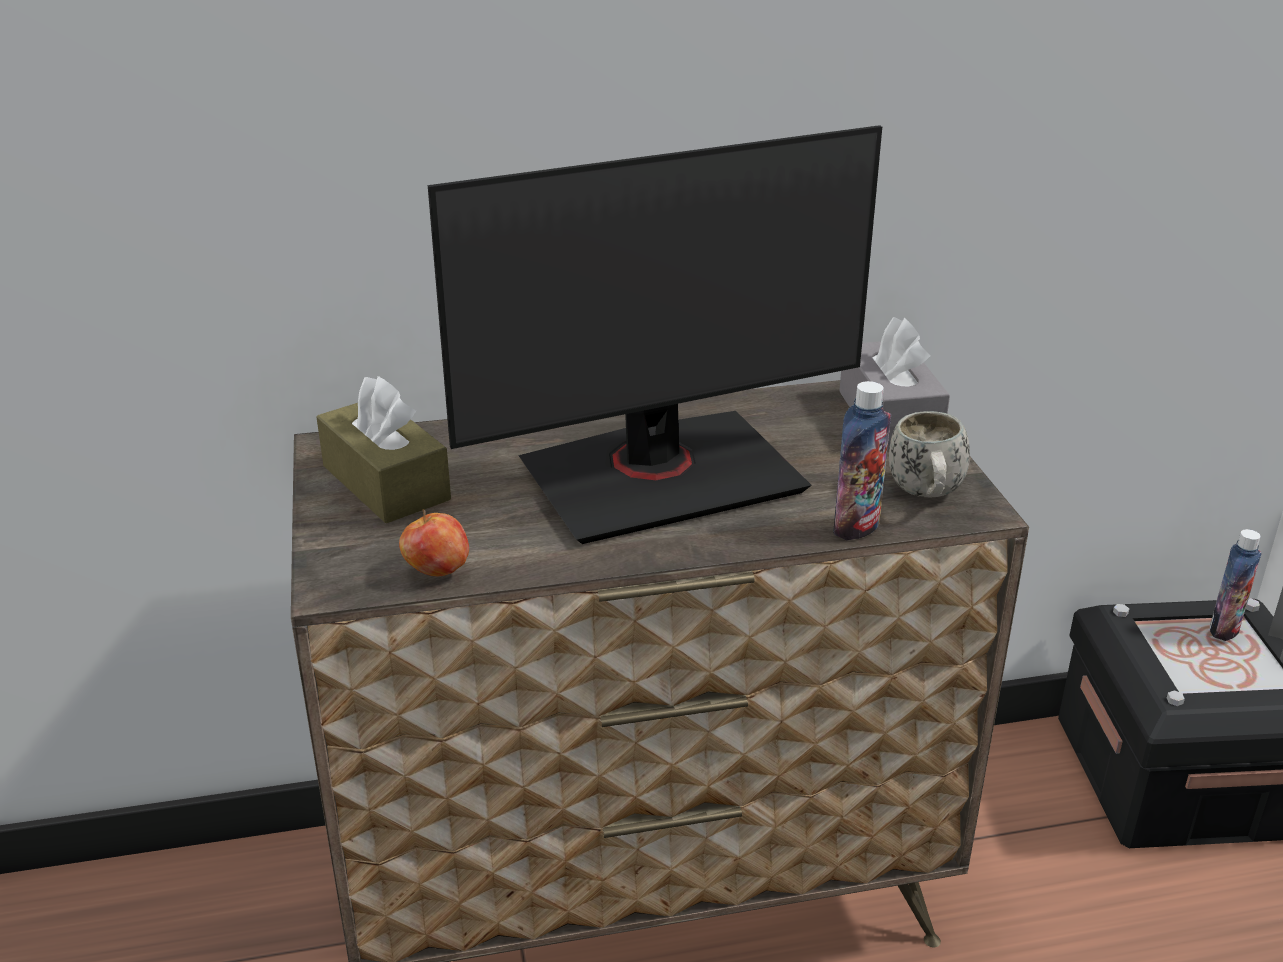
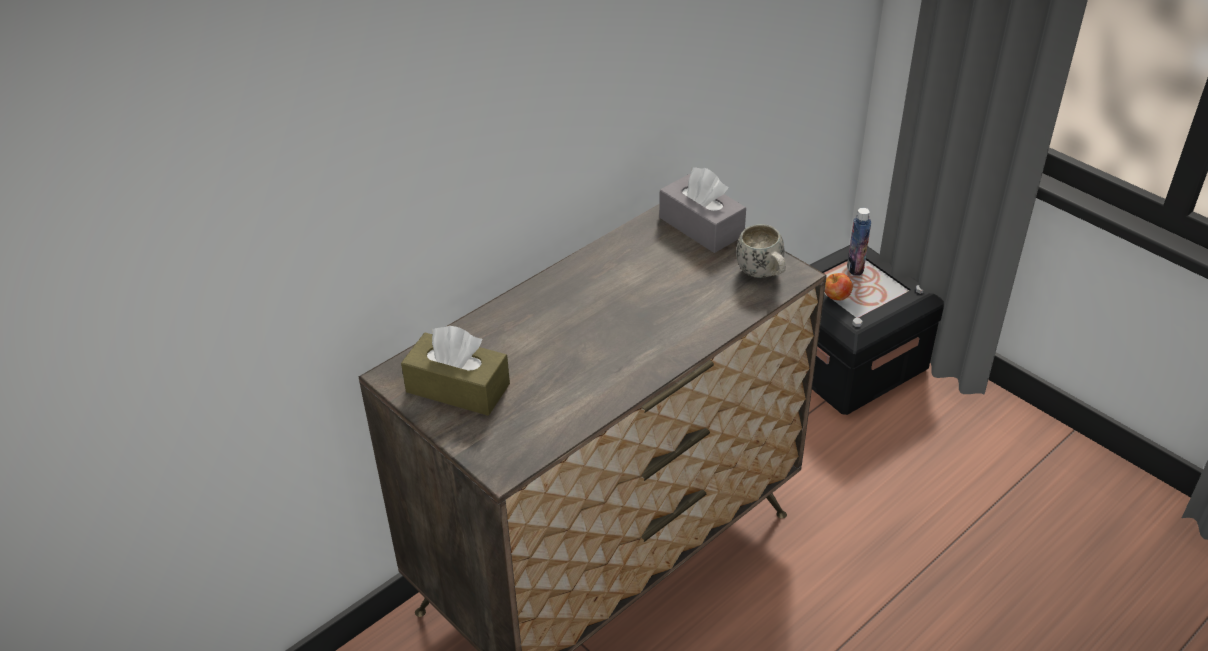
camera: 30 degrees left, 10 degrees up
(436, 571) = (550, 434): apple -> apple (836, 298)
(660, 476) = (613, 318): monitor -> none
(856, 526) = (744, 310): bottle -> none

